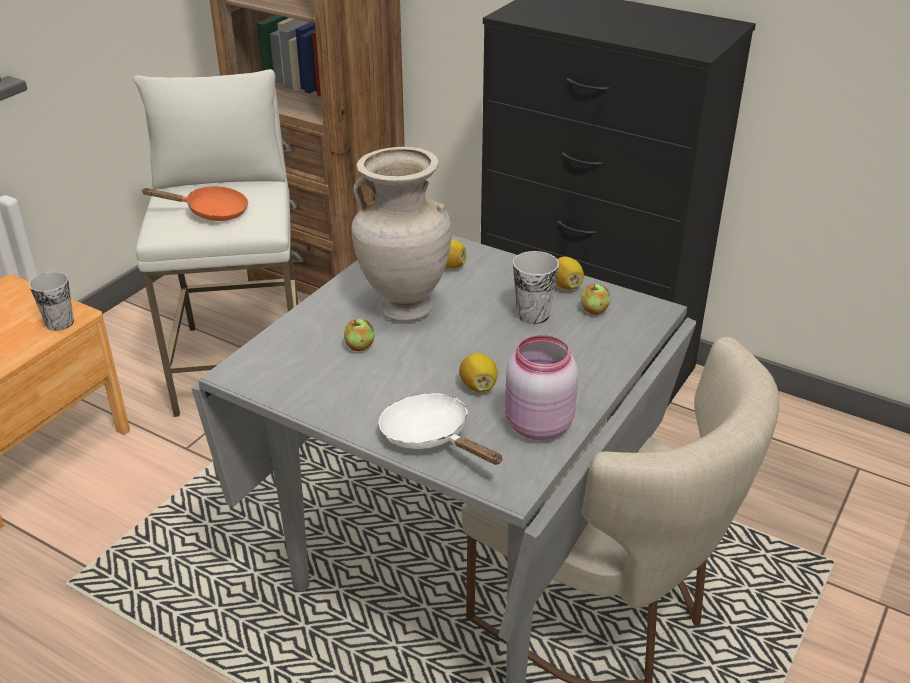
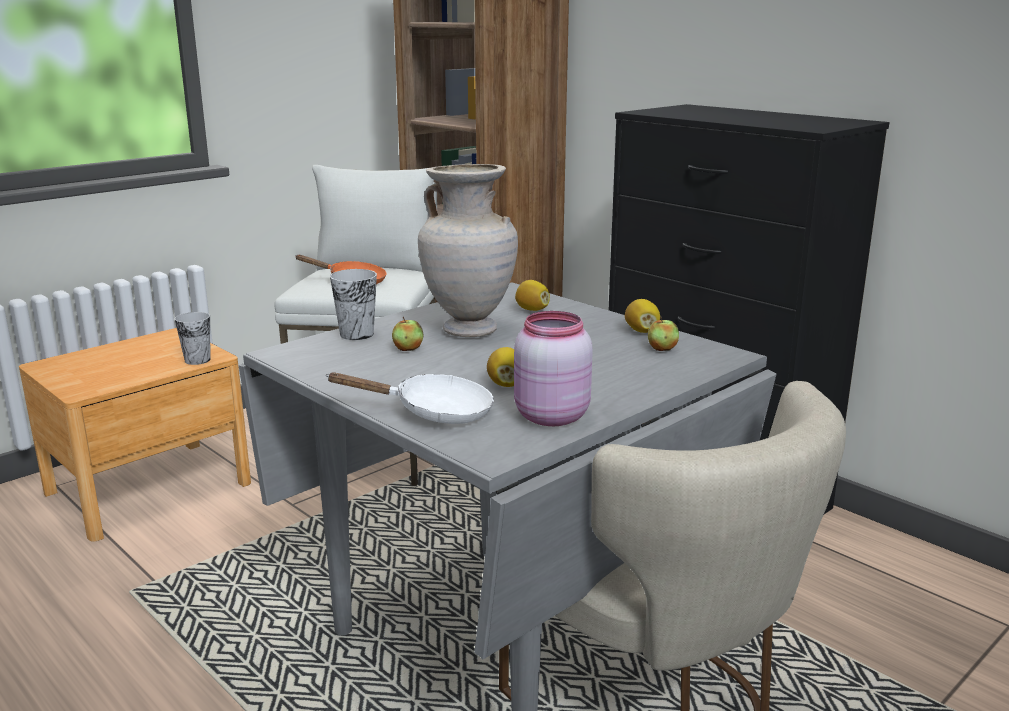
camera: 15 degrees right, 15 degrees down
(431, 437) = (433, 412): white frying pan -> white frying pan turned 120 degrees clockwise
(533, 314) = (595, 345): cup -> cup (357, 334)

